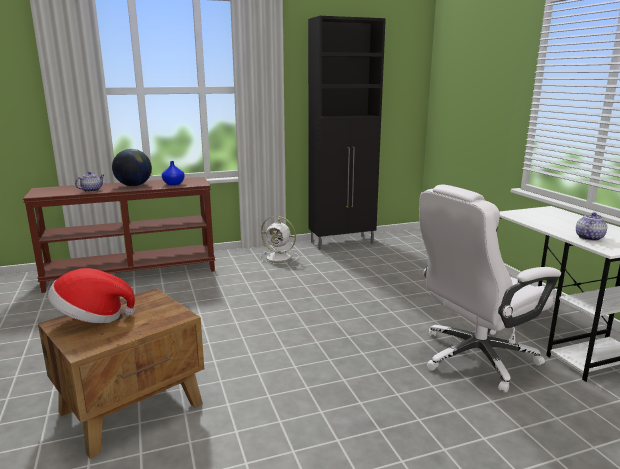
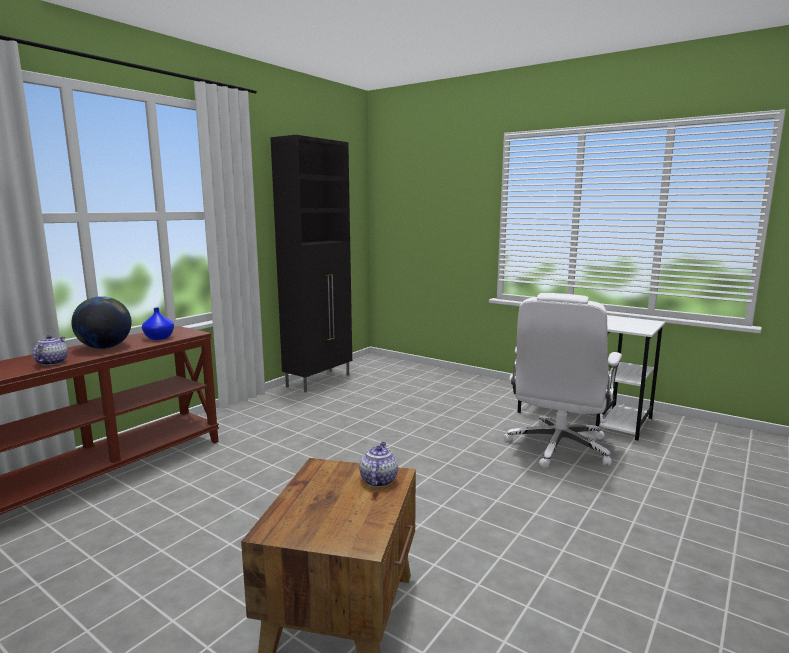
camera: 35 degrees left, 5 degrees down
(92, 318) = (302, 510): hat -> none
(279, 257) = (274, 409): white fan -> none
(589, 238) = (615, 325): teapot -> teapot (378, 480)

